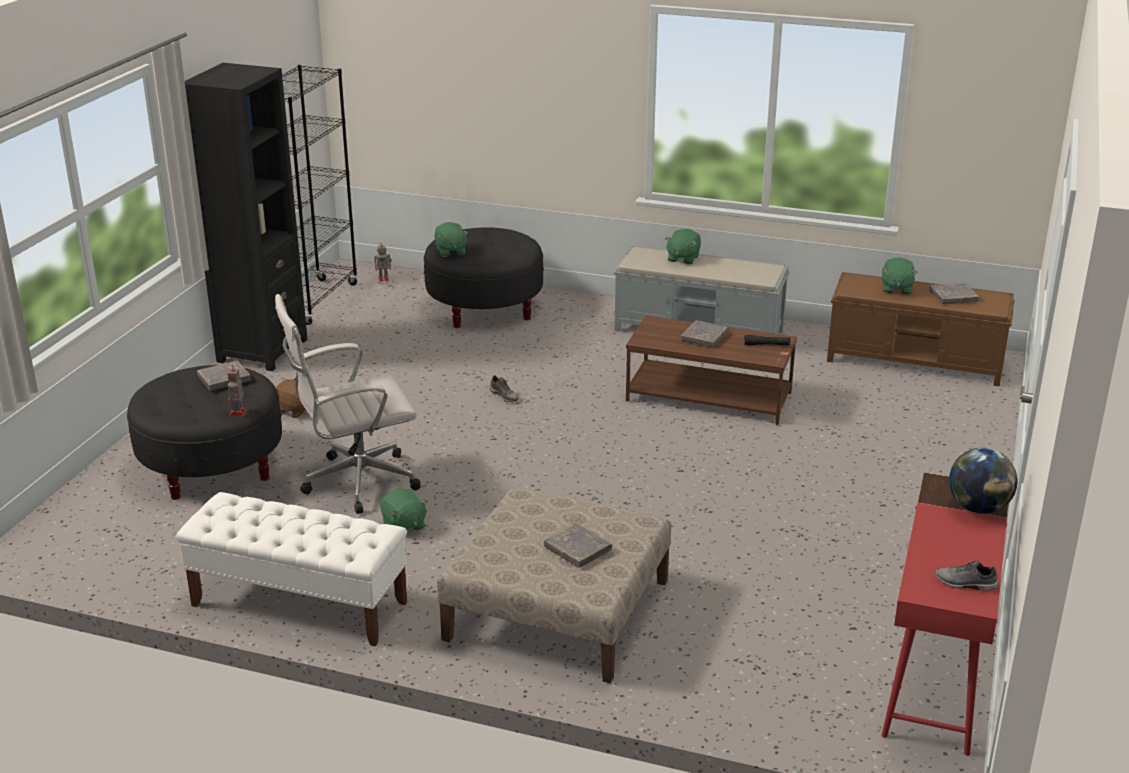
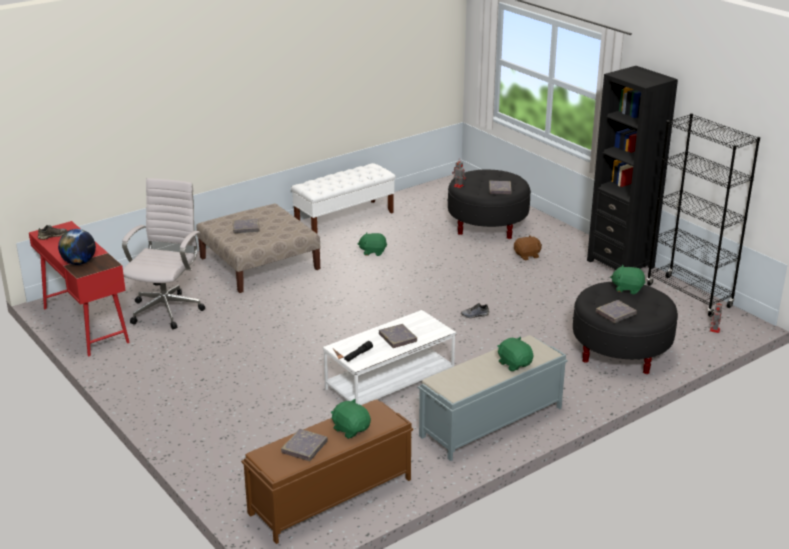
camera: 125 degrees right, 0 degrees up
(355, 483) = (428, 251): white office chair -> white office chair (167, 309)
(516, 245) = (615, 314): none -> grey book
(709, 396) = (390, 381): brown coffee table -> white coffee table

